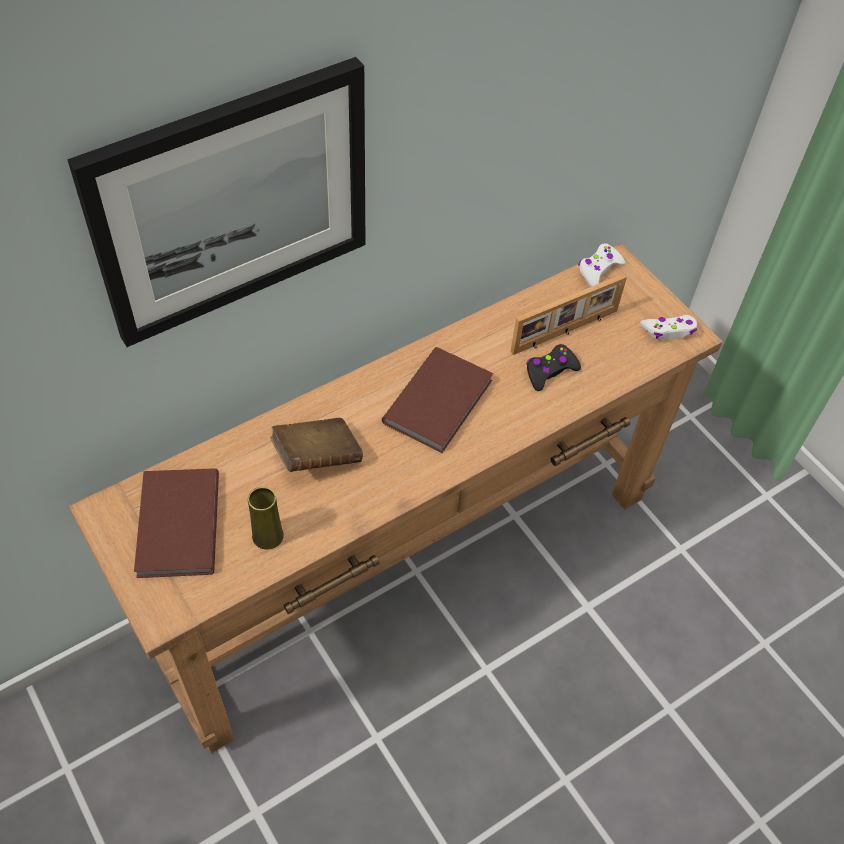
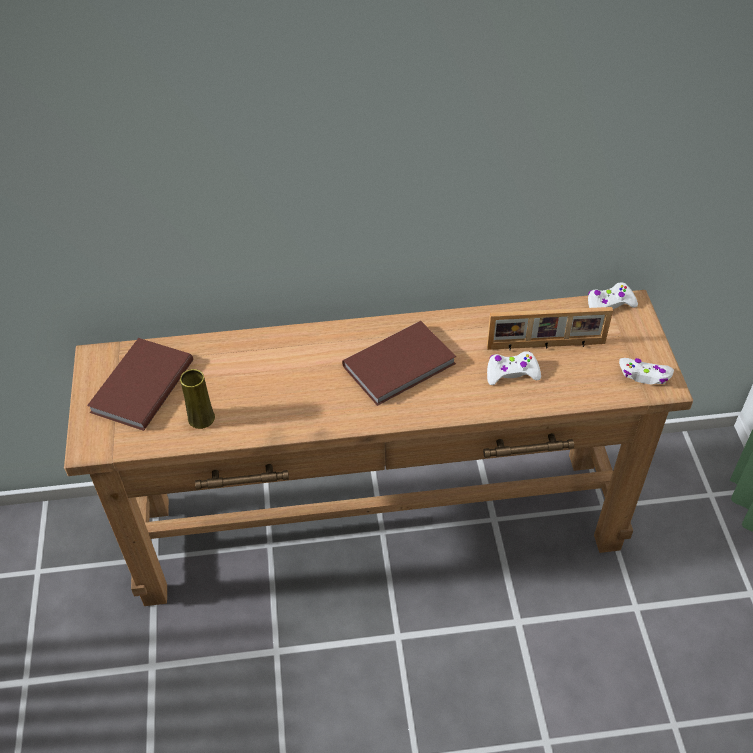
camera: 30 degrees right, 5 degrees down
(232, 203) = (230, 126): picture -> none
(317, 457) = (275, 374): brown book -> none
(550, 371) = (511, 373): black game controller -> white game controller

